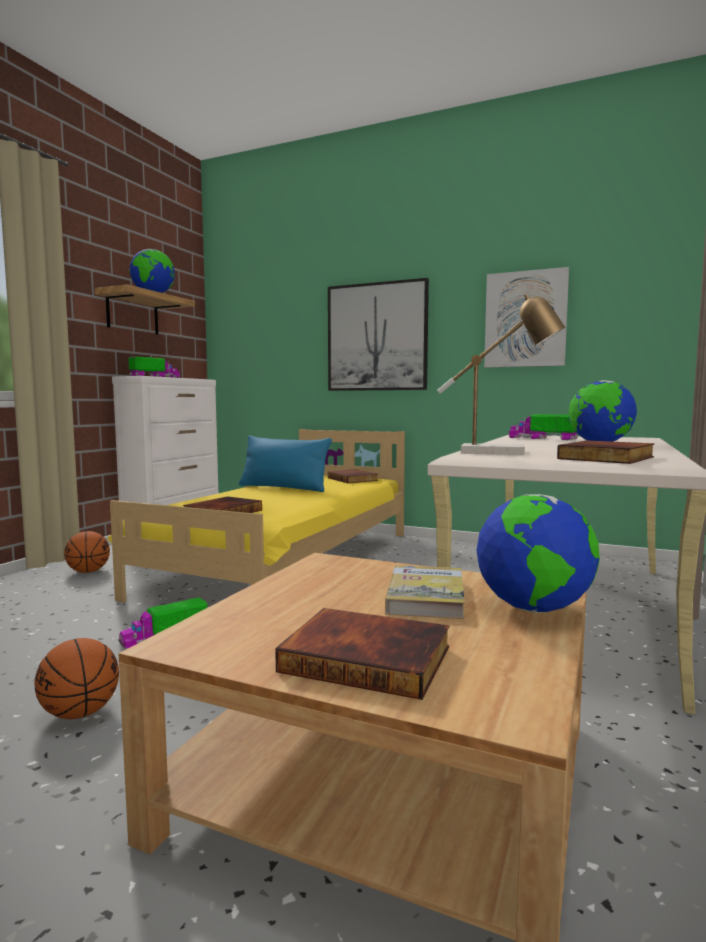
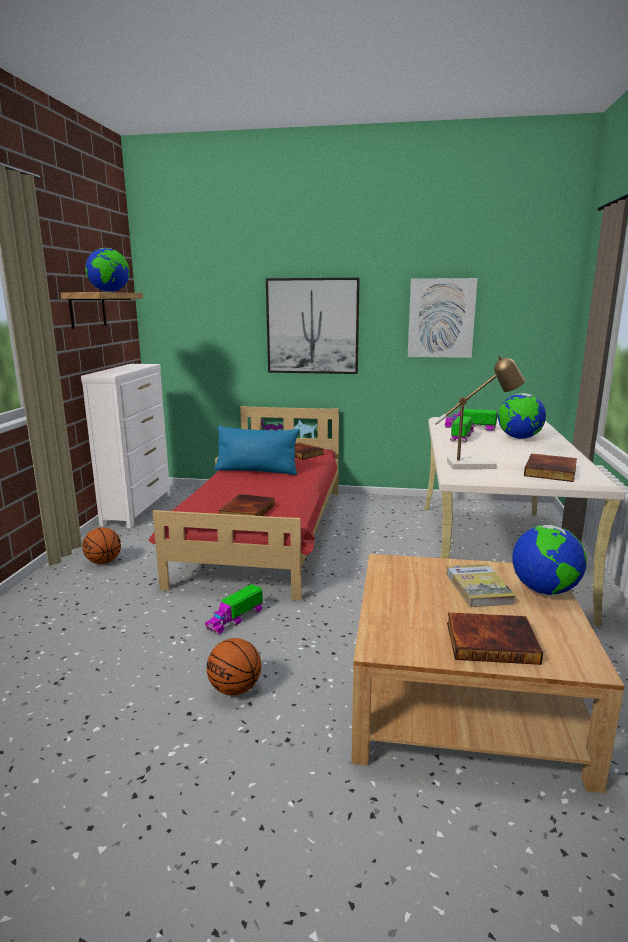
camera: 15 degrees left, 10 degrees up
(154, 377) = (116, 371): toy truck -> toy truck (461, 436)
(288, 562) = (267, 533): yellow bed -> red bed

